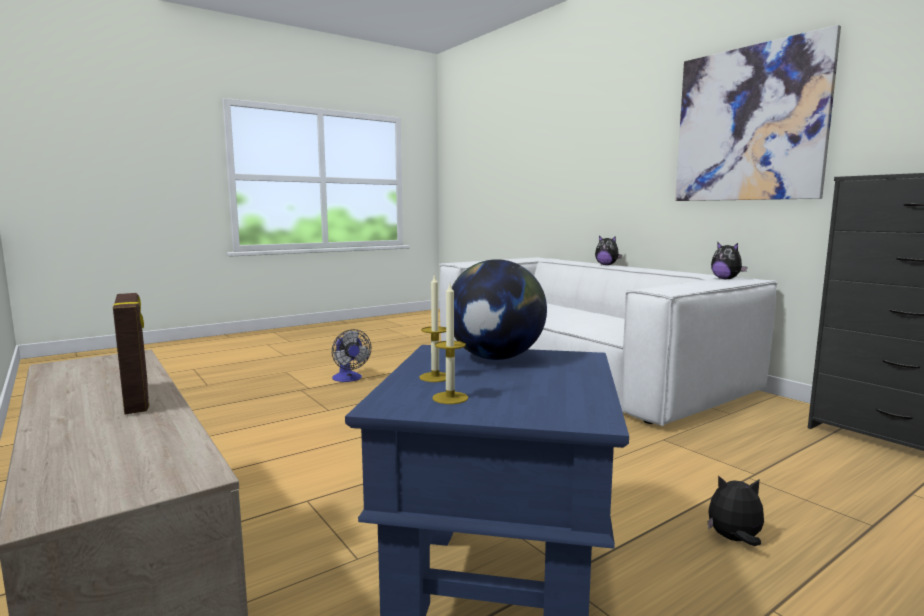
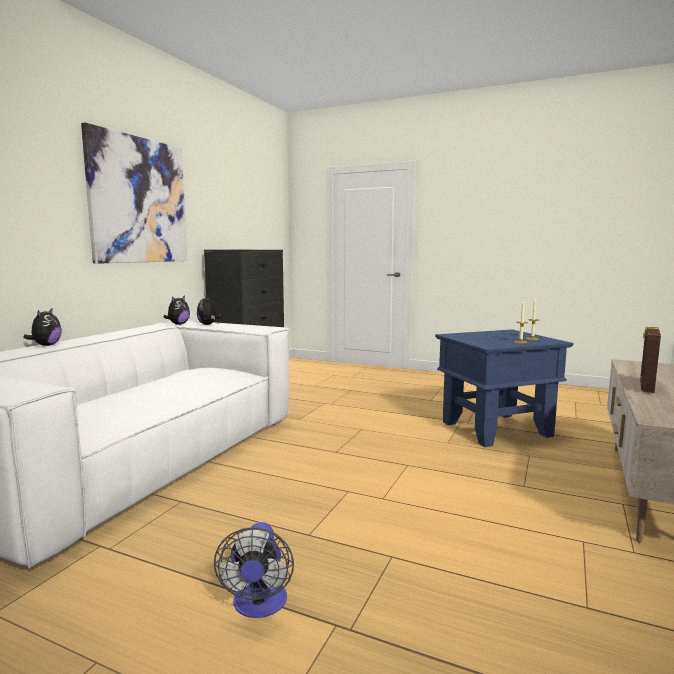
camera: 120 degrees left, 0 degrees up
(349, 379) = (259, 606): fan -> fan turned 150 degrees clockwise
(495, 358) = (479, 340): globe -> none
(734, 540) = (394, 404): plush toy -> plush toy (208, 324)

